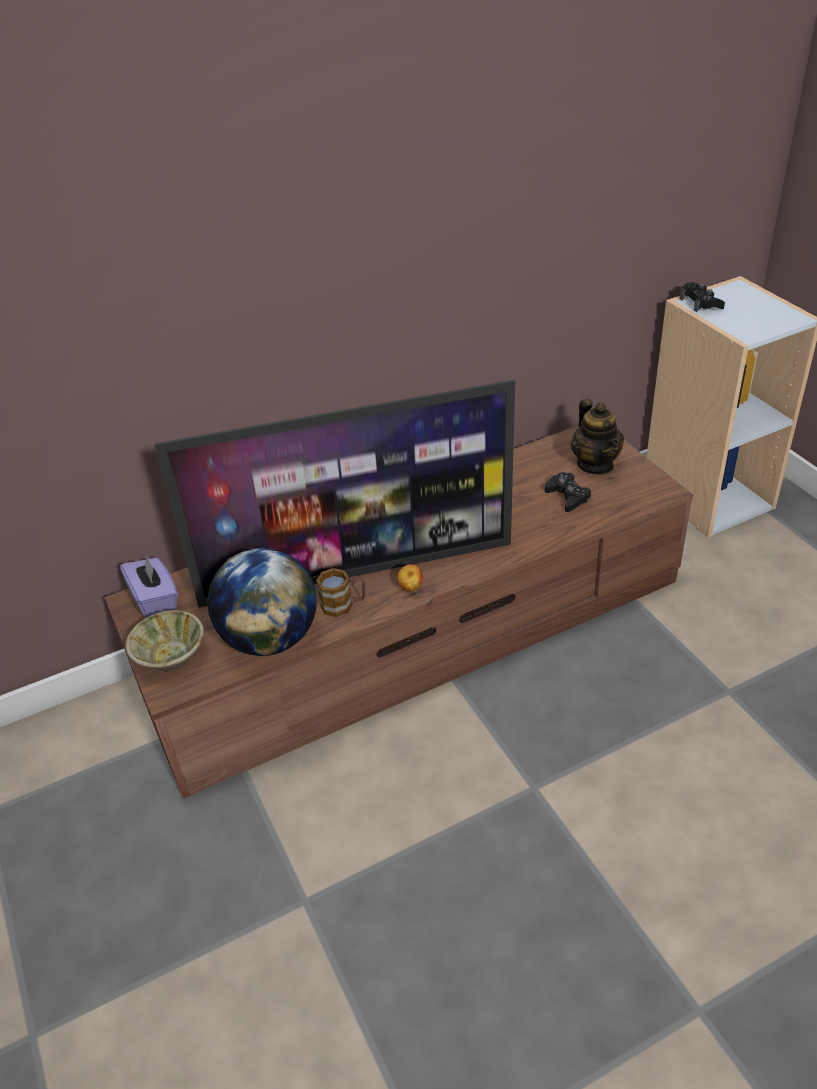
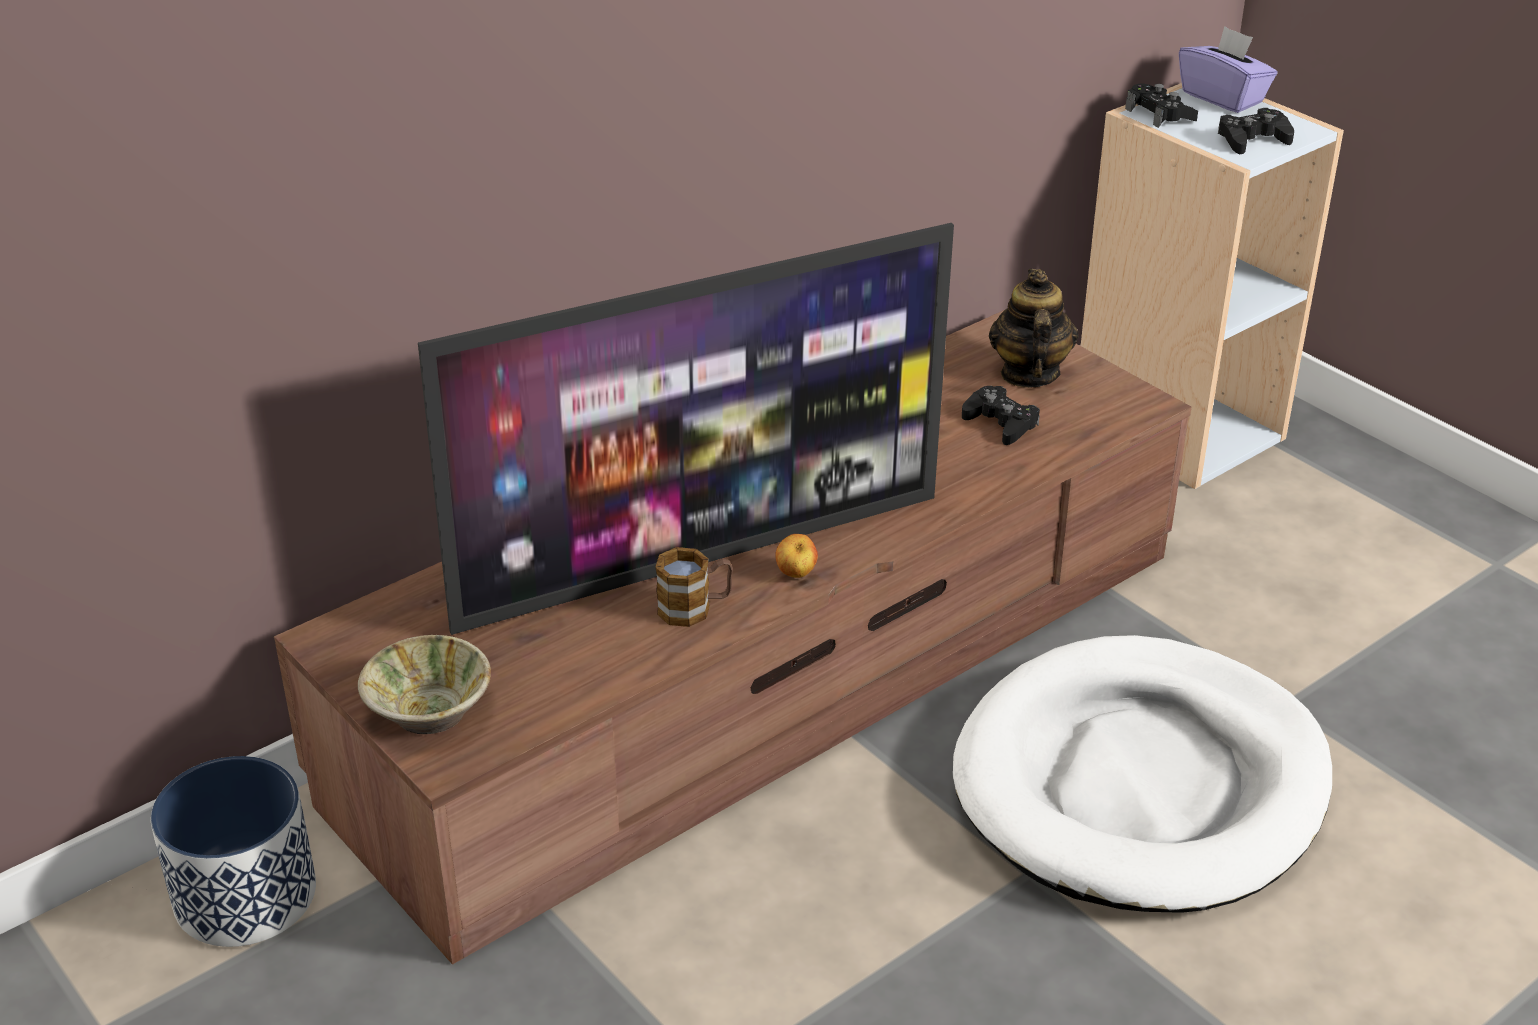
camera: 15 degrees left, 5 degrees down
(87, 738) = (245, 895): none -> planter
(155, 600) = (368, 632): purple tissue box -> purple tissue box (1223, 97)
(271, 638) = (591, 668): globe -> none
(595, 464) = (1029, 374): teapot -> teapot turned 150 degrees counterclockwise
(620, 735) = (1141, 784): none -> white dog bed
(757, 324) = (1252, 140): none -> black game controller

